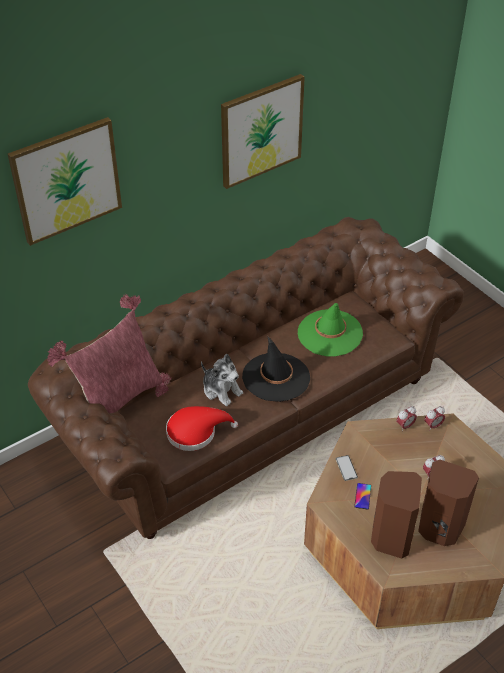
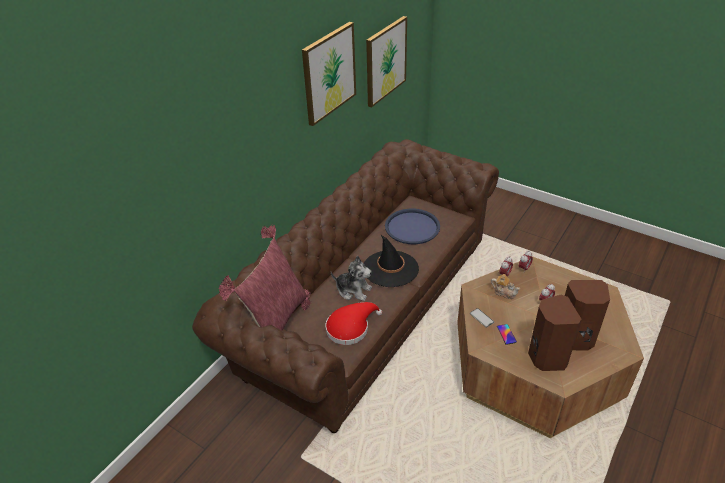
camera: 20 degrees left, 5 degrees down
(66, 180) = (198, 129): picture -> picture (385, 61)
(330, 333) = (412, 227): green hat -> blue tray
(391, 447) = (504, 292): none -> teapot

